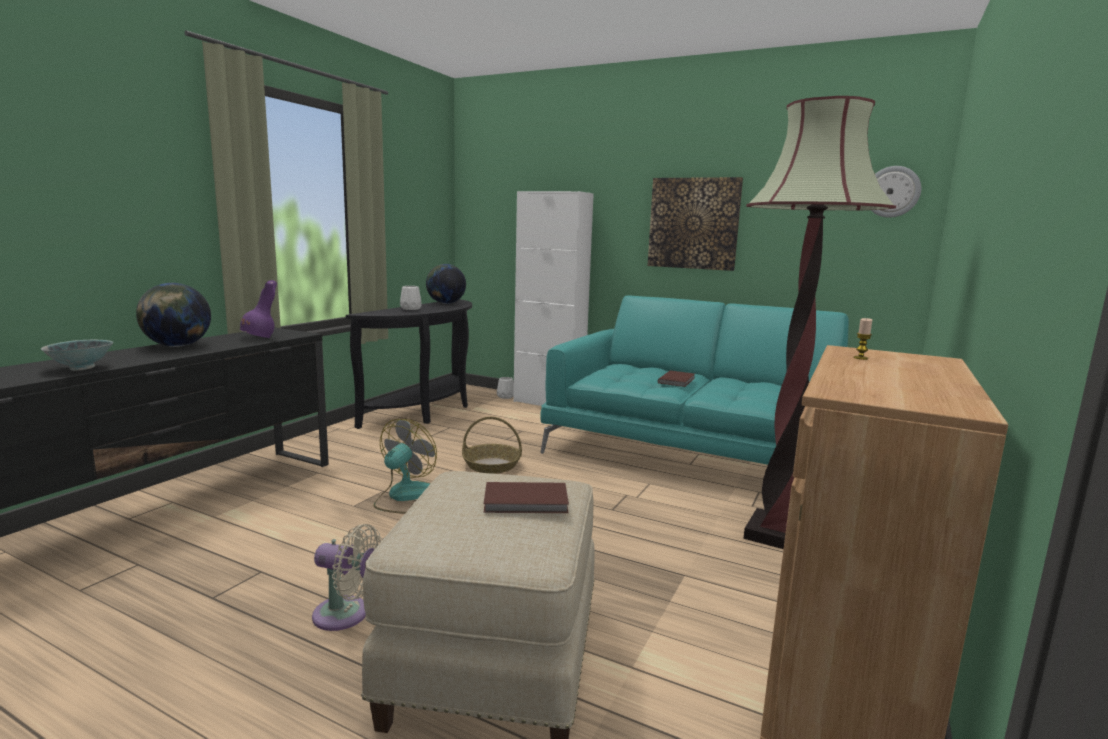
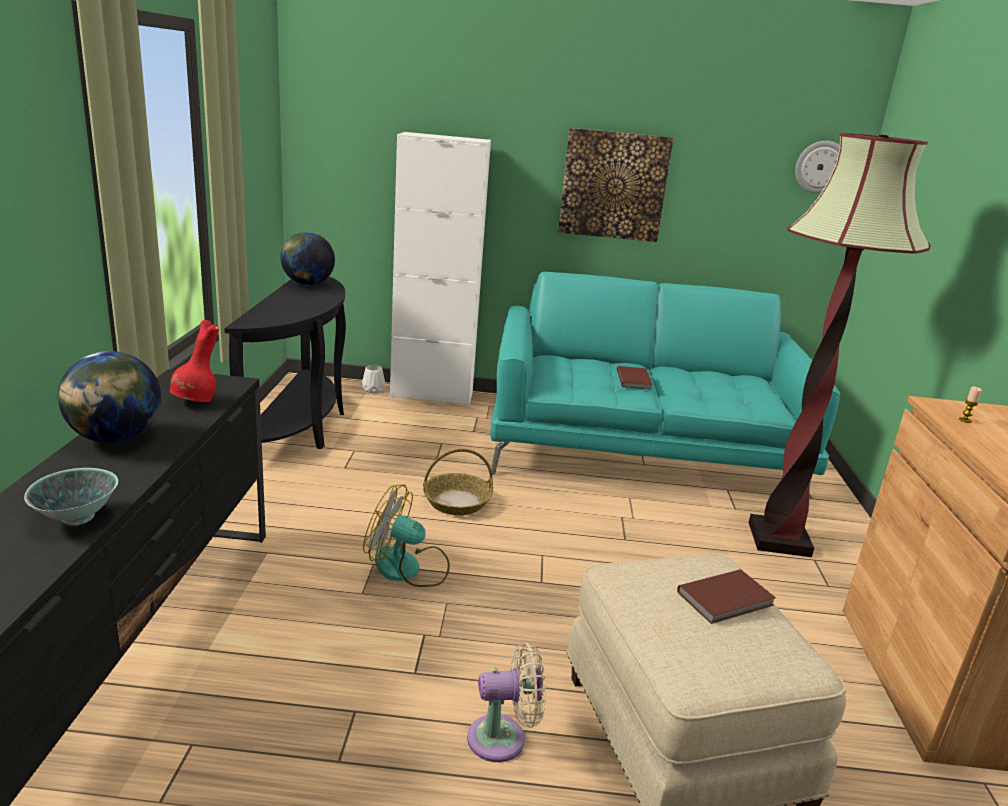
camera: 25 degrees left, 10 degrees up
(259, 338) = (196, 401): purple vase -> red vase
(405, 497) = (408, 568): fan -> fan turned 75 degrees counterclockwise
(410, 309) = (285, 304): white vase -> none

